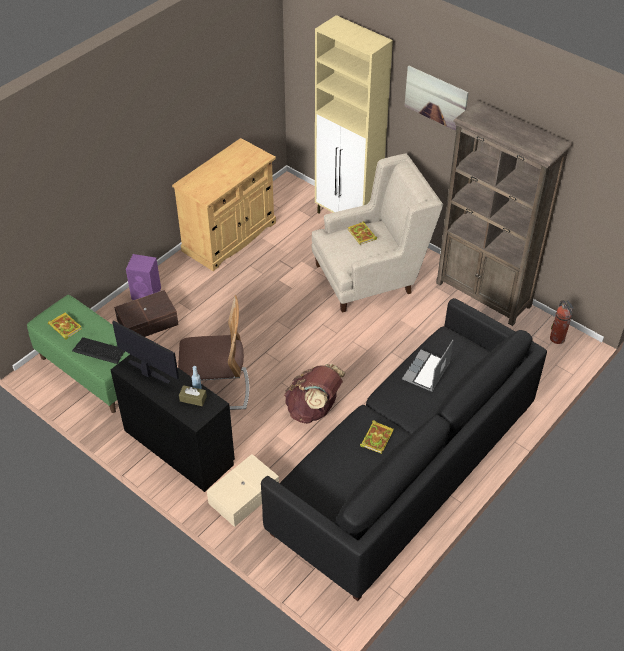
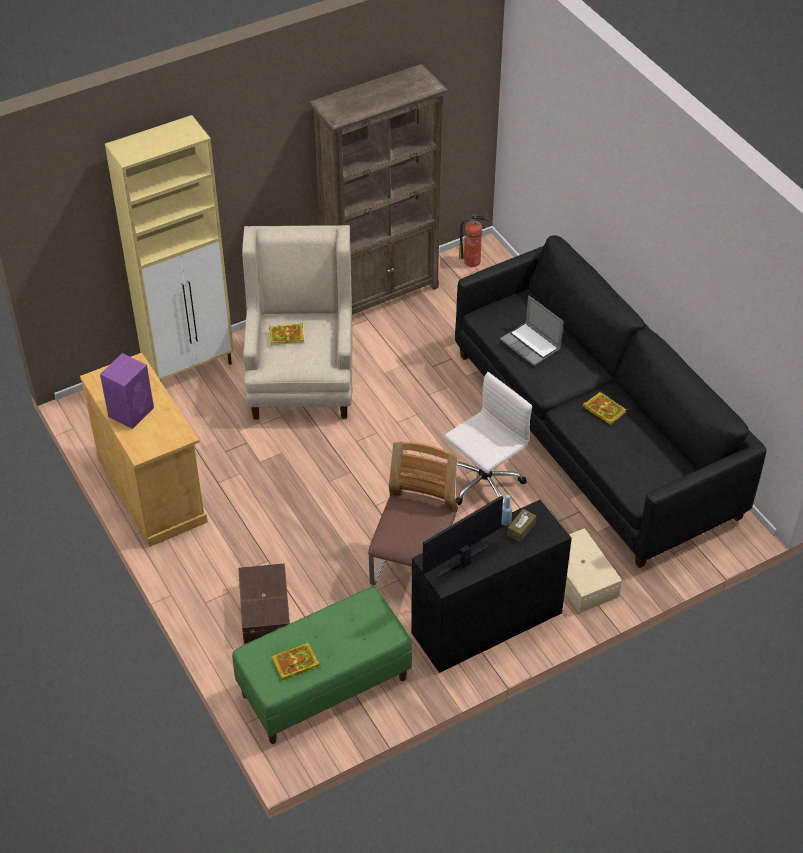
camera: 70 degrees left, 0 degrees up
(99, 351) = (357, 634): keyboard -> none
(147, 294) = (211, 601): purple speaker -> purple speaker (132, 411)
(314, 409) = (483, 485): brown backpack -> white office chair
(436, 99) = (257, 139): picture -> none

